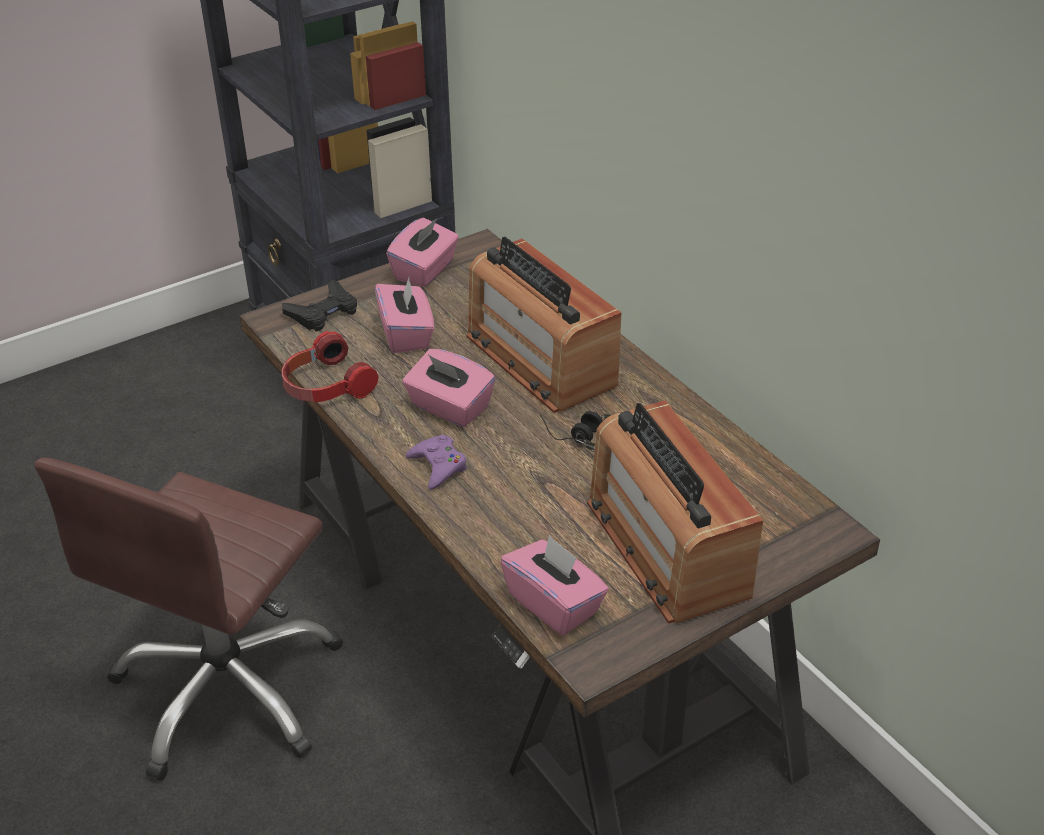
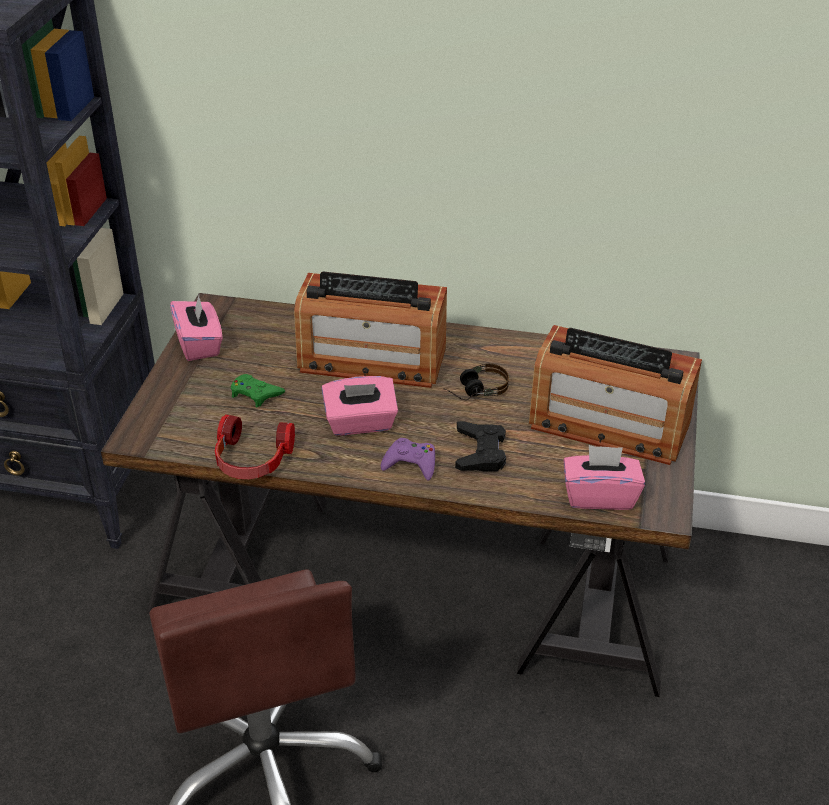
camera: 45 degrees left, 0 degrees up
(323, 312) = (167, 413): black game controller -> black game controller (480, 452)
(406, 334) = (255, 394): pink tissue box -> green game controller

